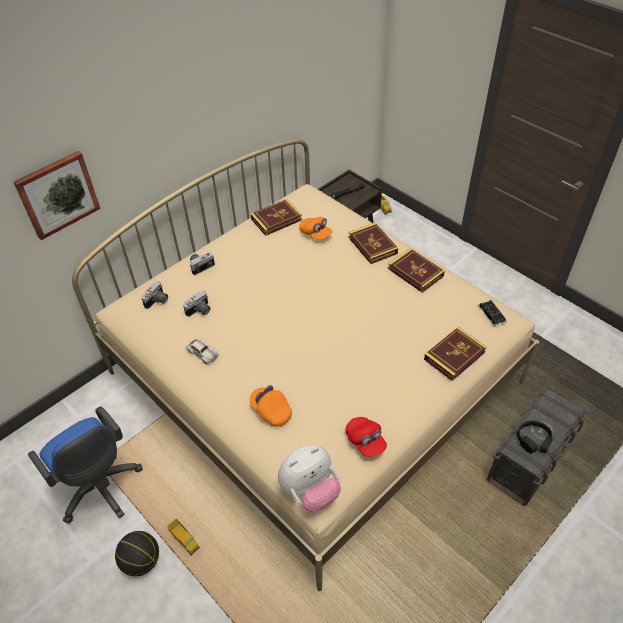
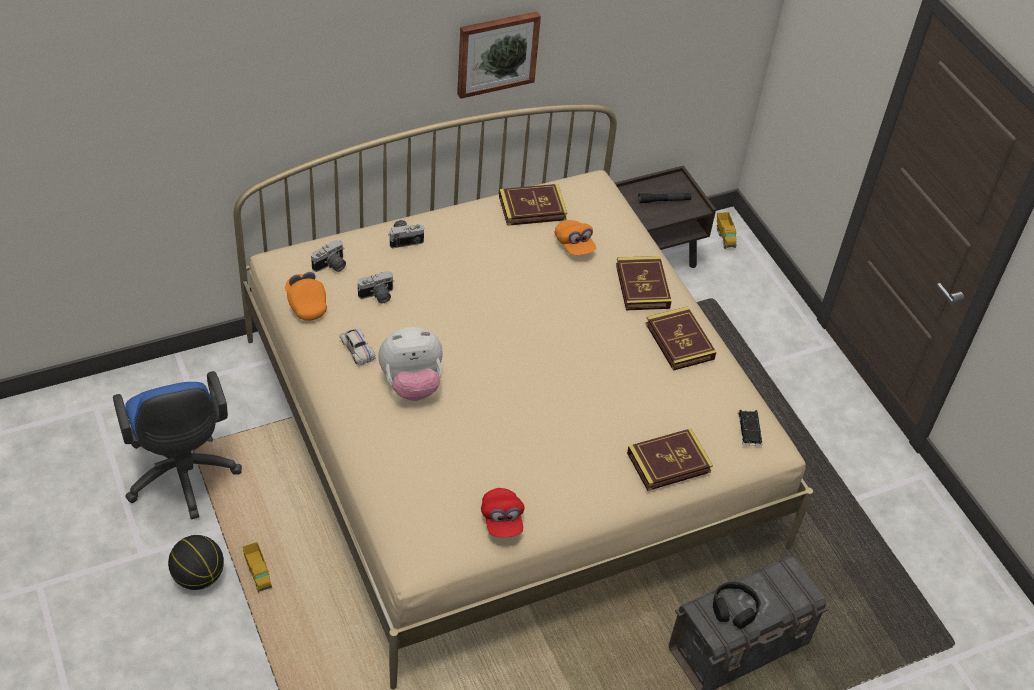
camera: 15 degrees right, 0 degrees up
(57, 194) = (249, 99): picture -> picture (496, 53)
(271, 411) = (407, 445): orange cap -> orange cap (306, 303)
(310, 491) = (410, 549): plush toy -> plush toy (411, 384)

